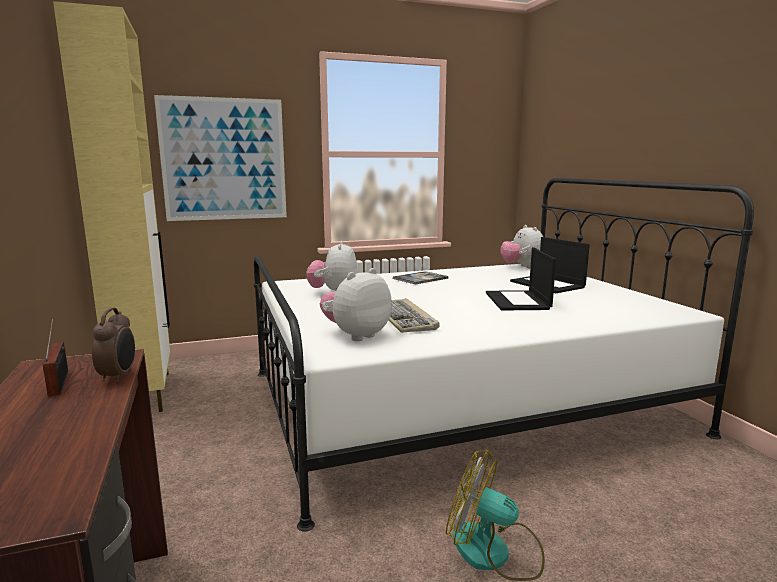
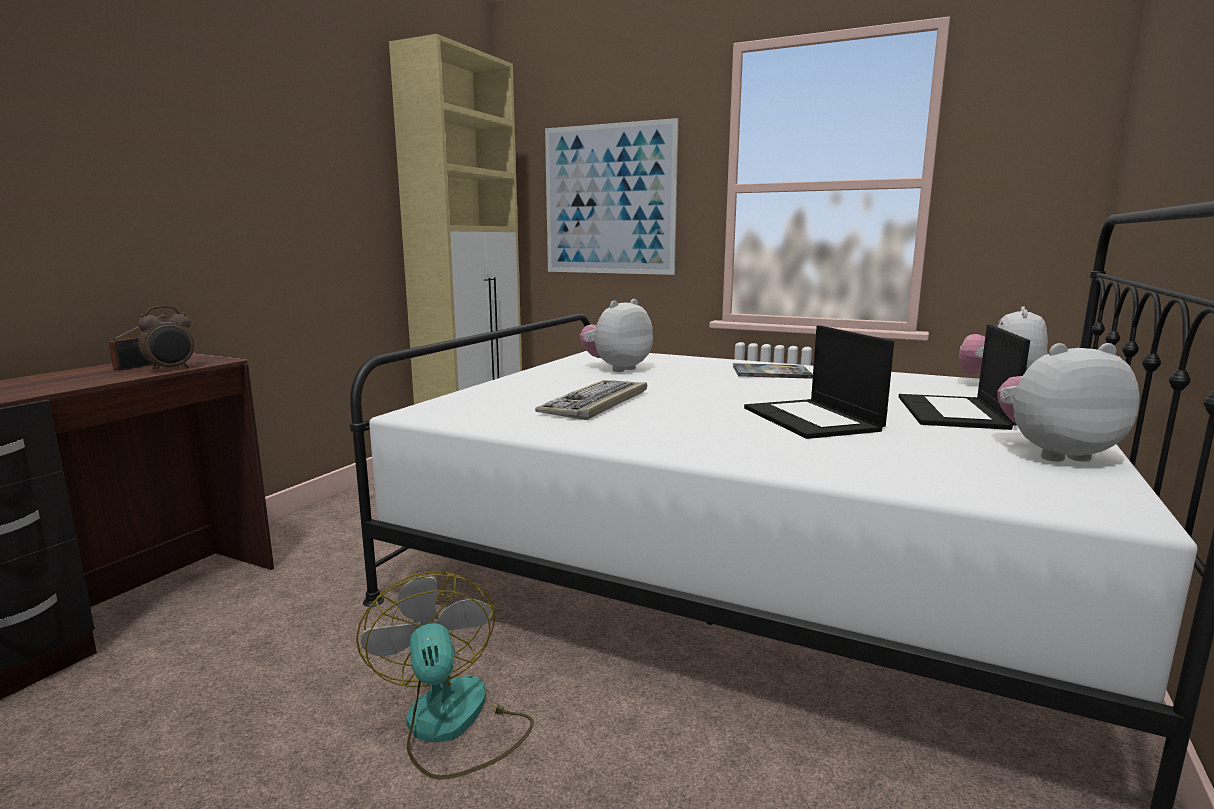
camera: 45 degrees right, 0 degrees up
(356, 335) = (497, 405): plush toy -> plush toy (1054, 453)
(518, 301) = (813, 419): laptop -> laptop turned 60 degrees counterclockwise

